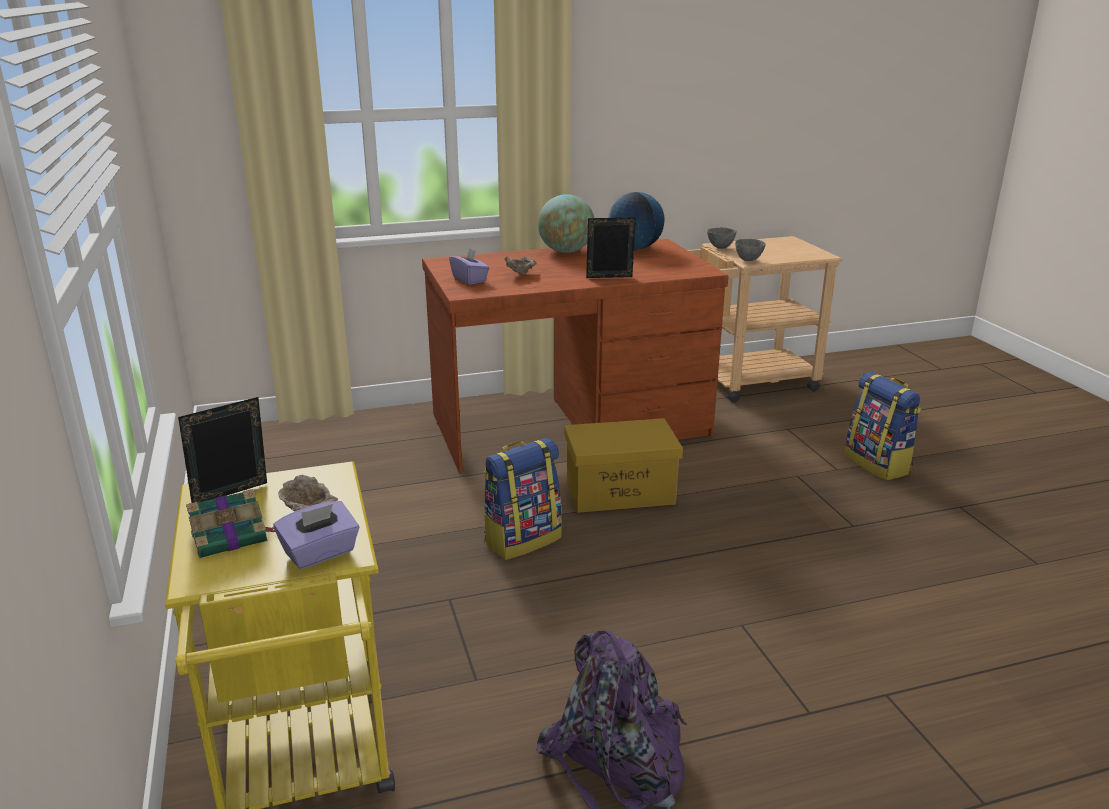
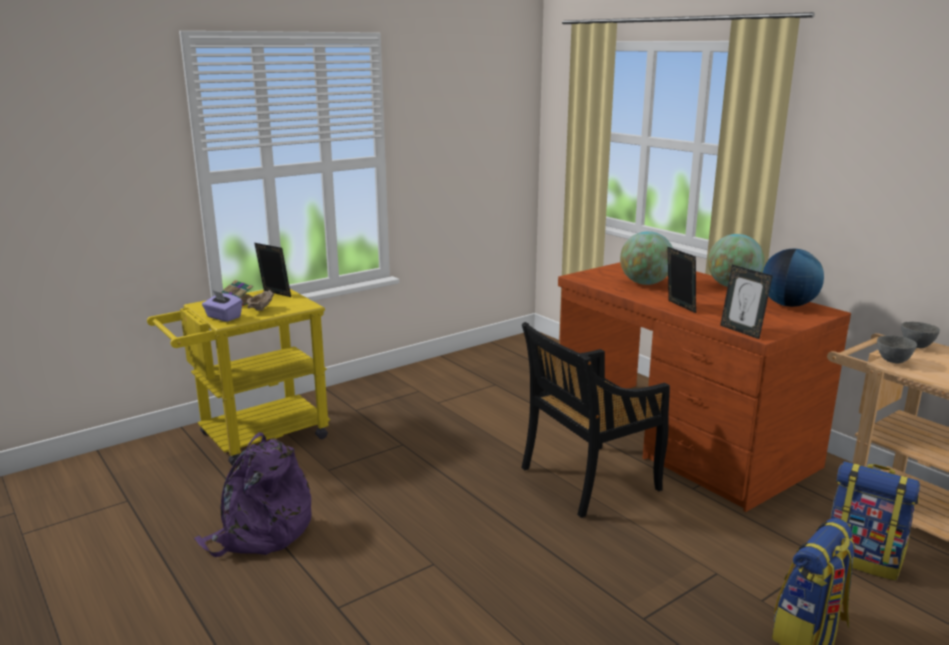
camera: 70 degrees right, 5 degrees down
(470, 279) = (611, 273): purple tissue box -> none
(521, 275) = (645, 283): beige bowl -> globe
(522, 539) = (487, 454): backpack -> backpack (863, 559)
(619, 493) = (588, 480): yellow storage box -> black chair
(692, 274) = (741, 331): none -> picture frame

